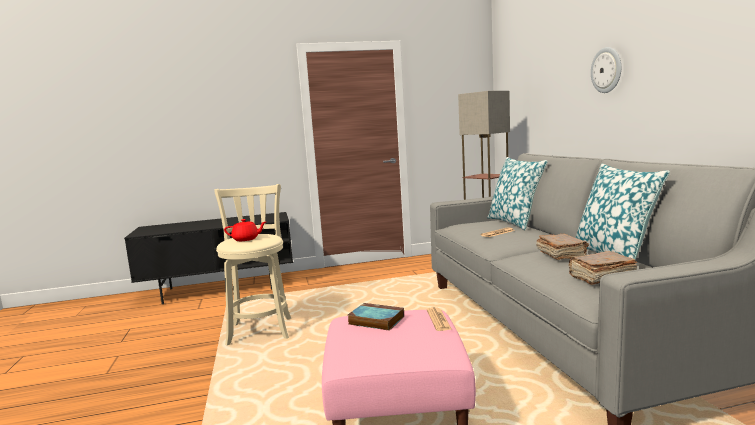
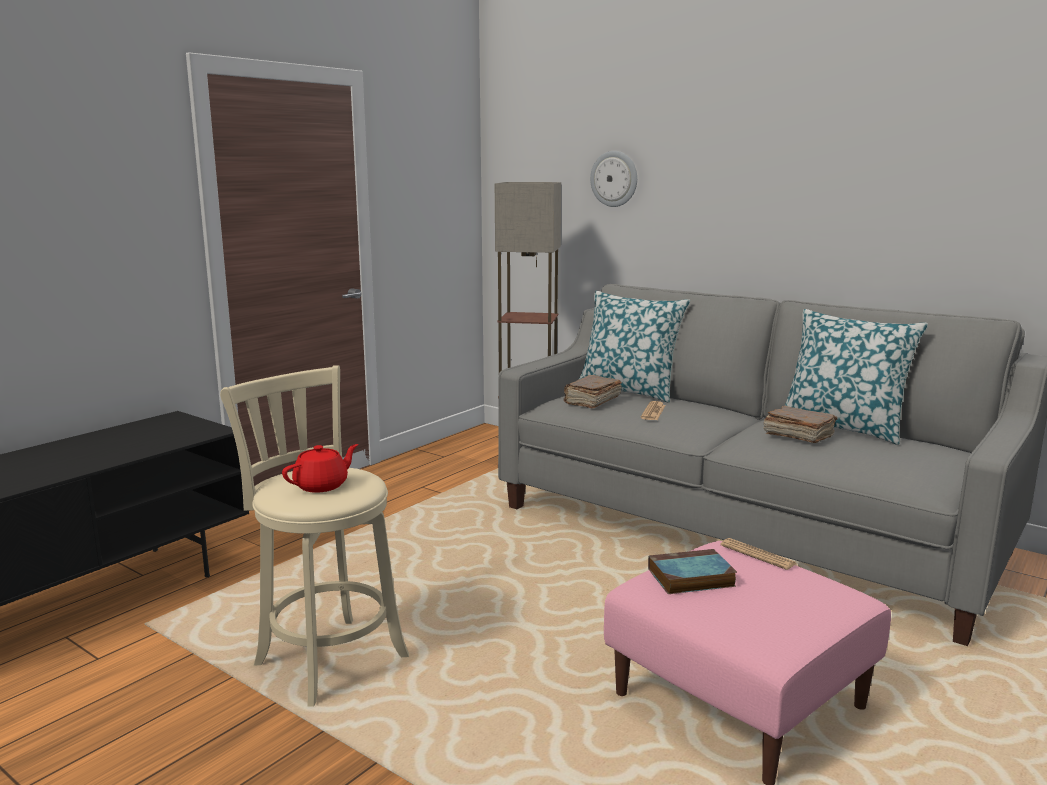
camera: 40 degrees left, 5 degrees up
(600, 277) = (893, 459): brown book -> brown book (591, 401)
(606, 70) = (742, 174): wall clock -> wall clock (614, 179)

